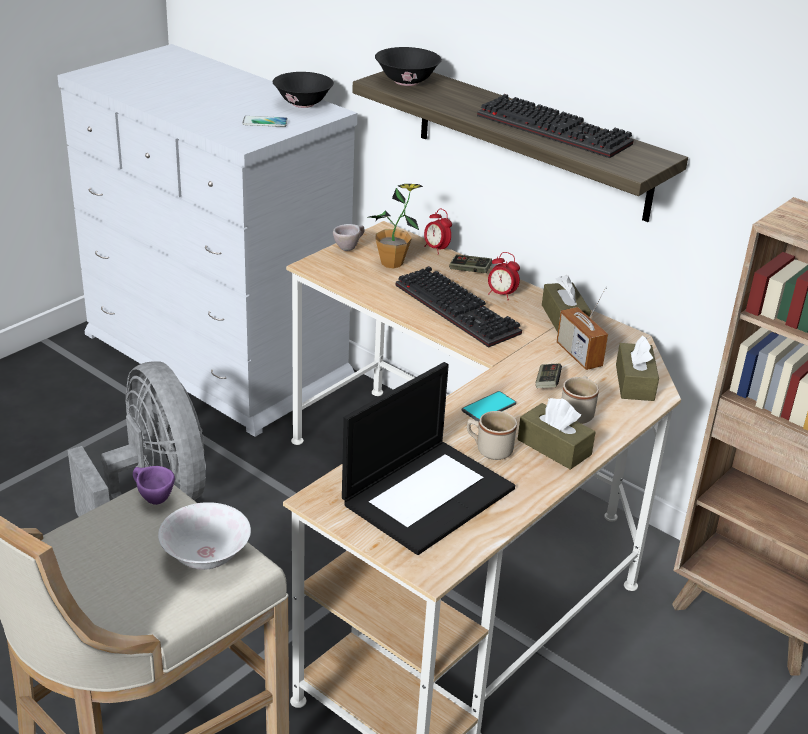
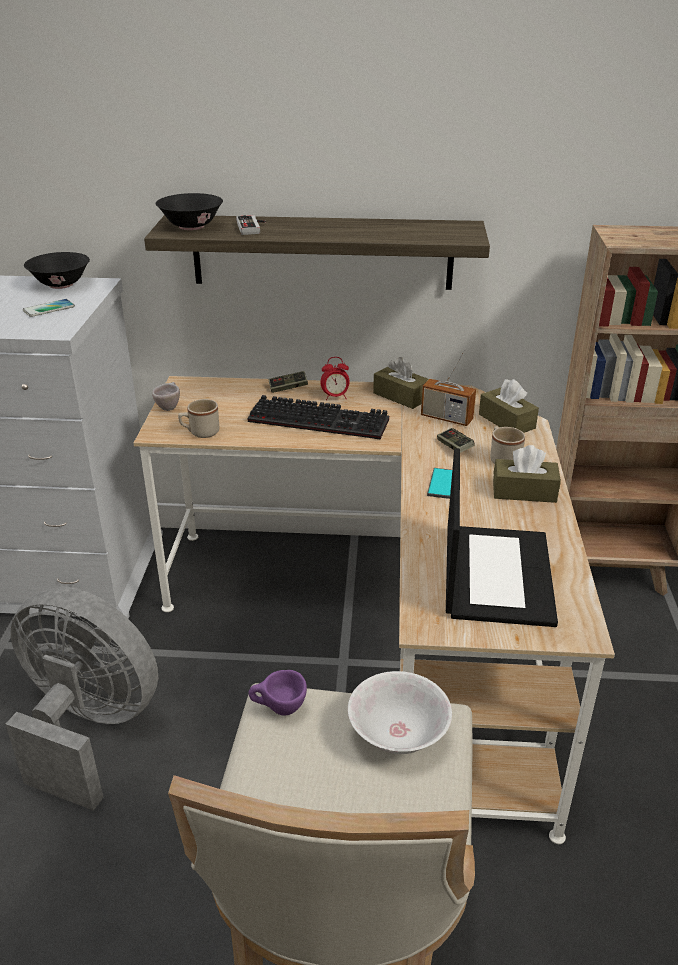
camera: 35 degrees left, 0 degrees up
(392, 263) = (221, 405): potted plant -> none
(436, 249) = (241, 382): alarm clock -> none
(455, 98) = (252, 227): none -> game controller
(489, 449) = (486, 516): beige mug -> beige mug (200, 433)
(557, 130) = (369, 228): keyboard -> none

